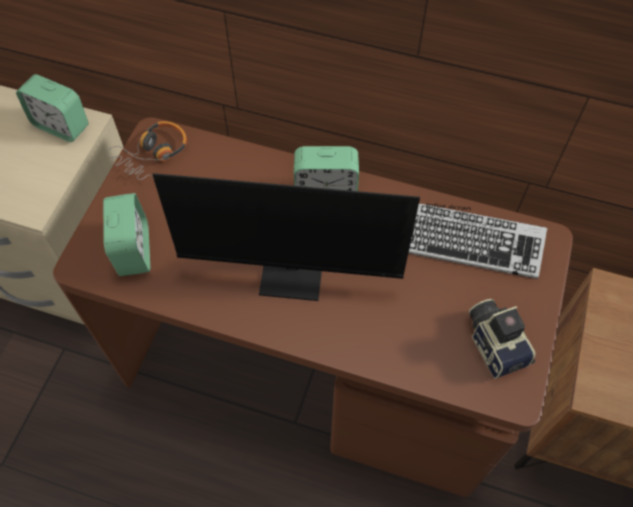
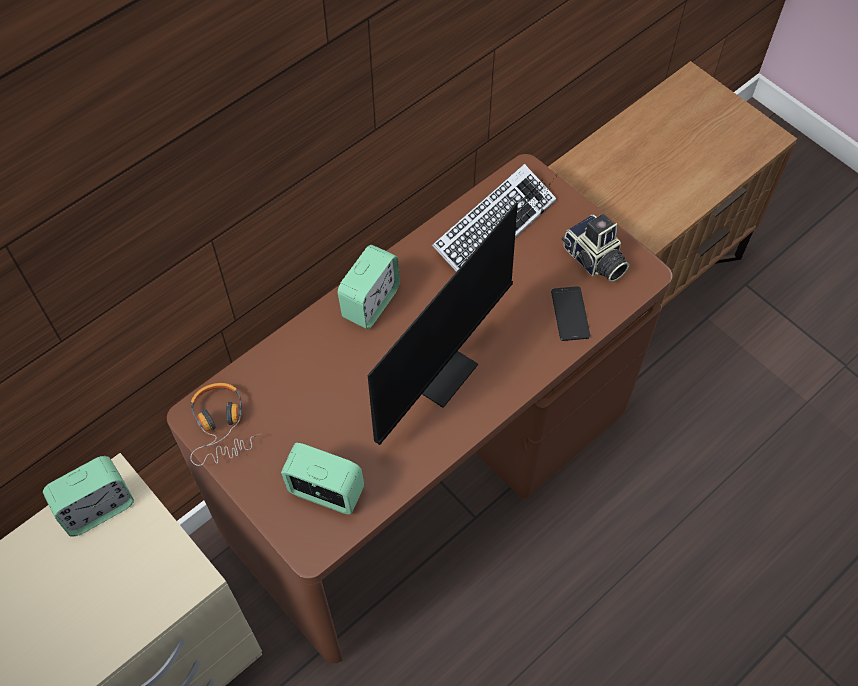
camera: 60 degrees left, 0 degrees up
(422, 351) = (570, 314): none -> phone
(496, 343) = (594, 261): camera -> camera turned 135 degrees counterclockwise

